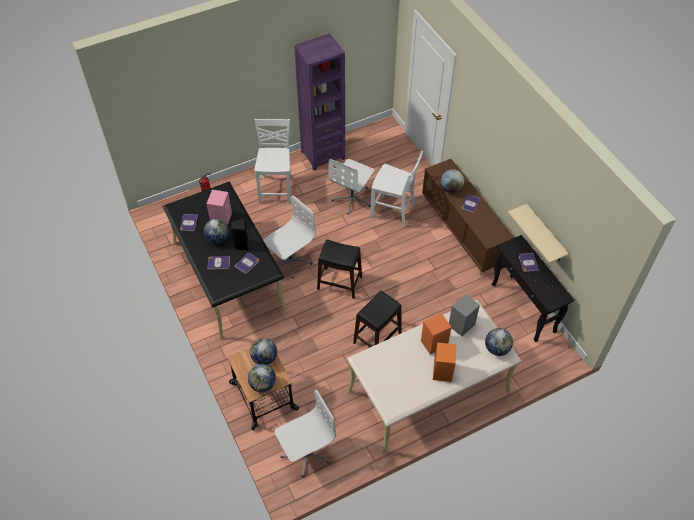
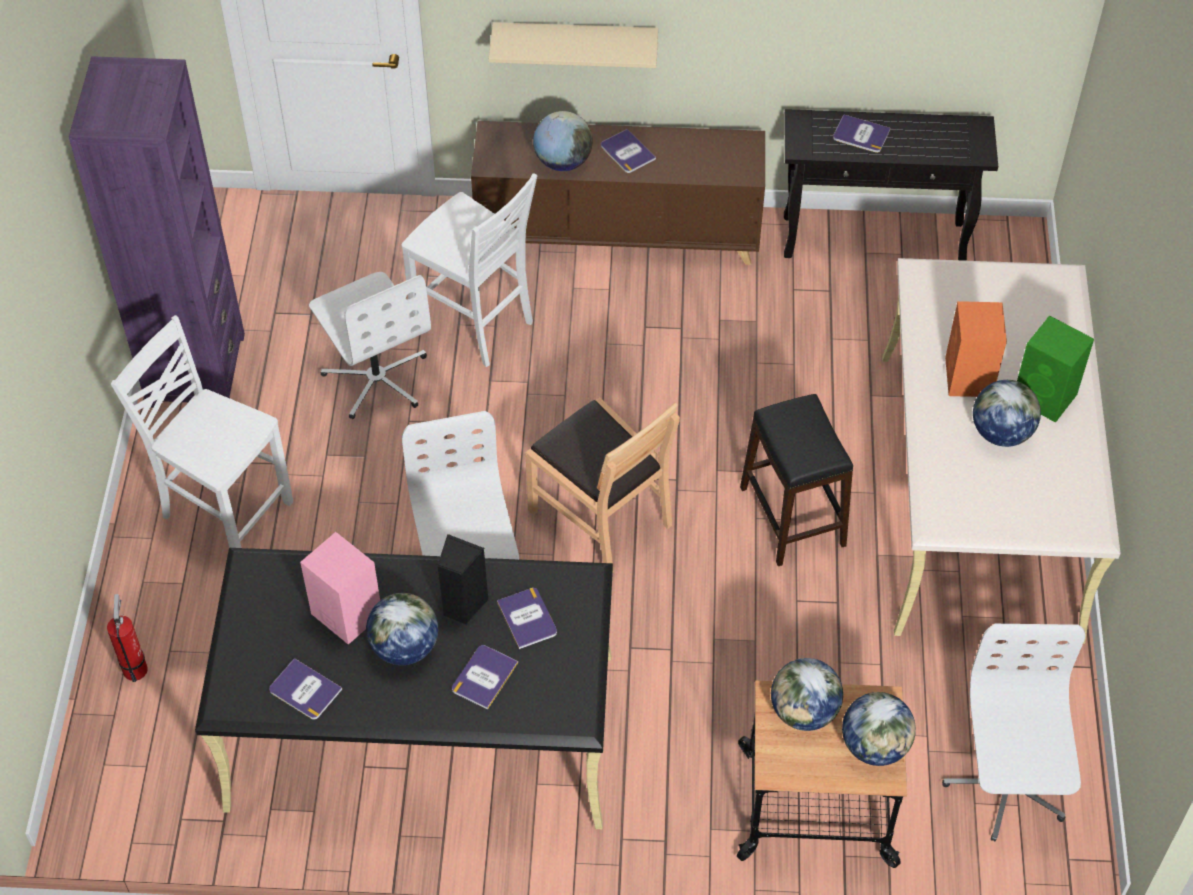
camera: 60 degrees left, 0 degrees up
(339, 283) = (601, 516): black stool -> brown chair
(393, 212) = (475, 323): white chair -> white chair turned 75 degrees clockwise
(442, 372) = (1046, 397): orange speaker -> green speaker
(462, 324) = (949, 310): grey speaker -> none
(497, 348) = (1039, 285): globe -> globe (1001, 433)
(545, 234) = (856, 54): beige shelf -> beige shelf (575, 43)

